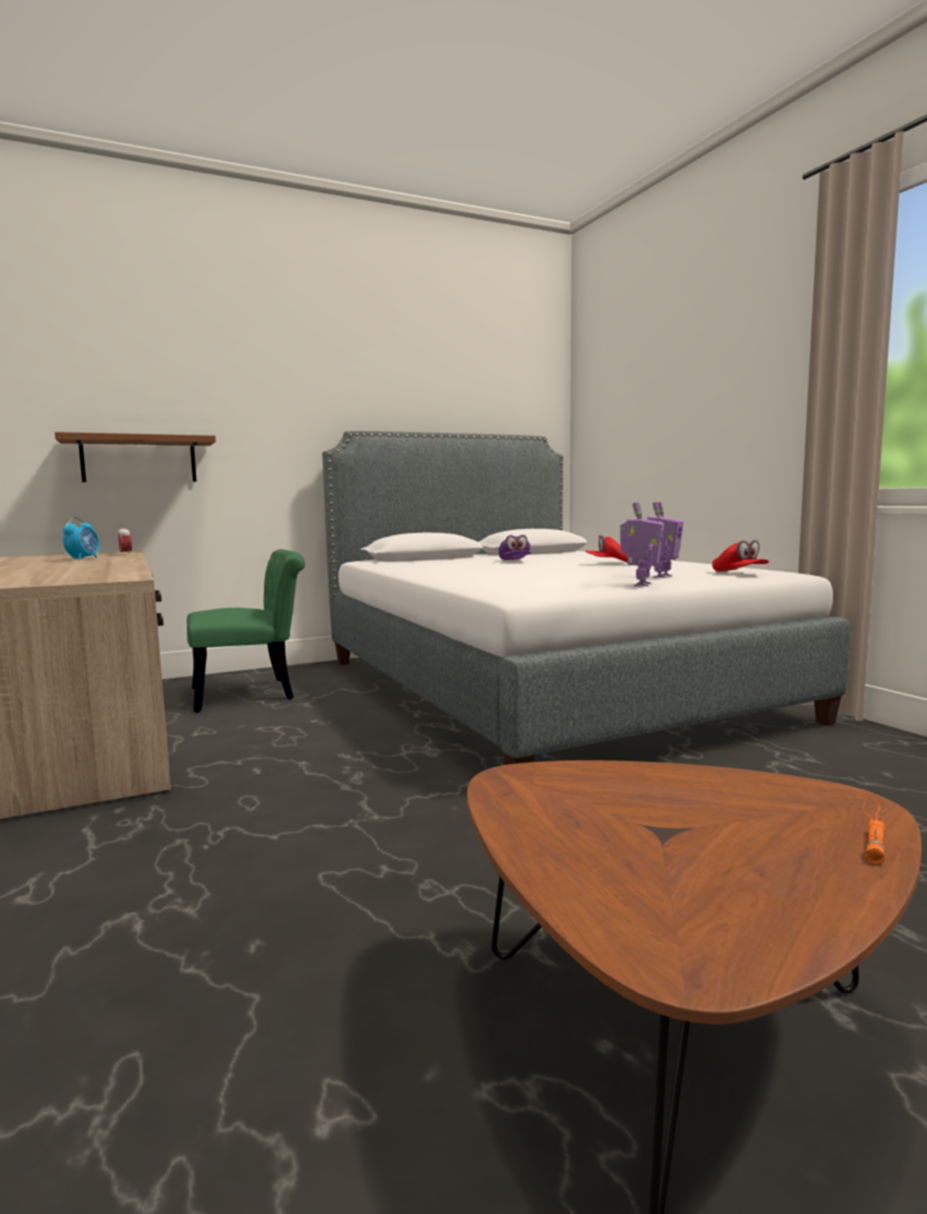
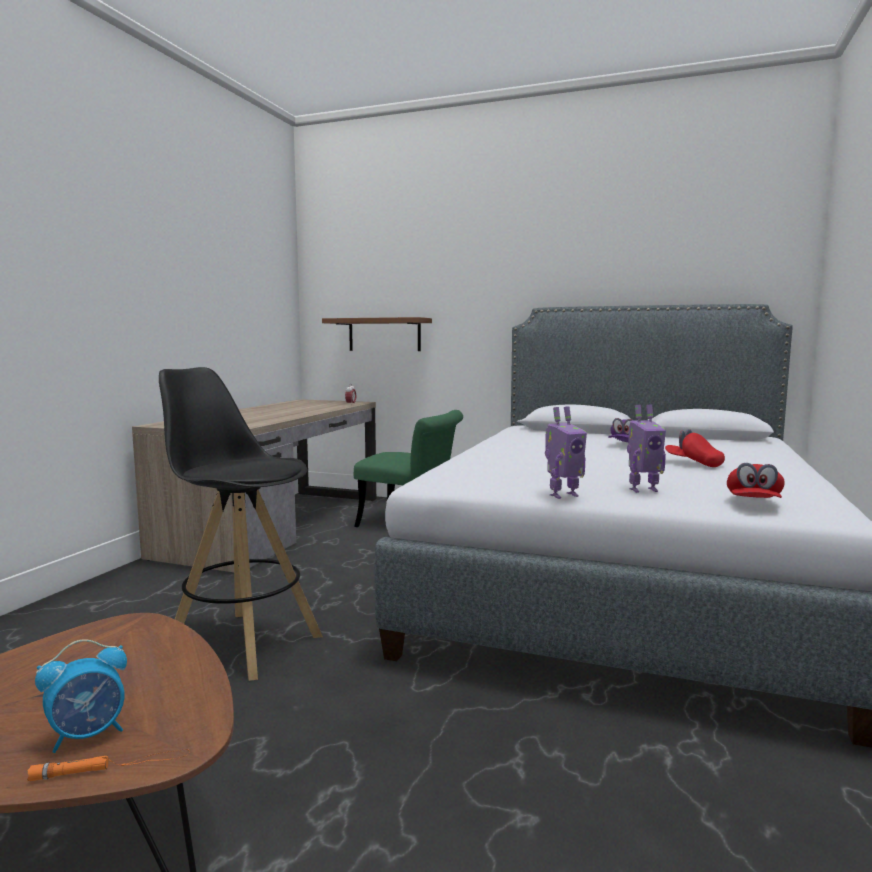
camera: 45 degrees right, 0 degrees up
(83, 559) = (310, 407): alarm clock -> alarm clock (88, 735)
(355, 837) = (243, 642): none -> black stool

